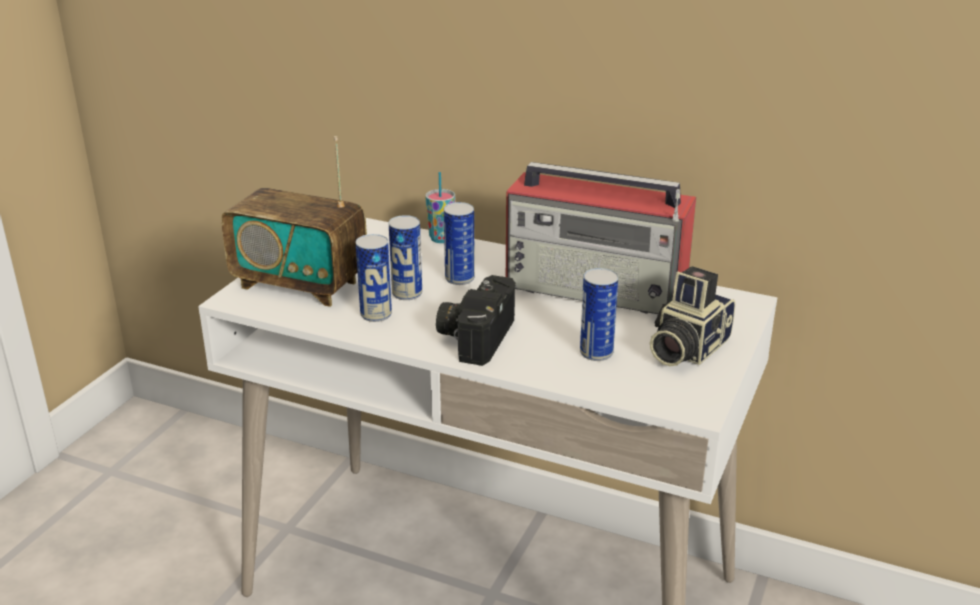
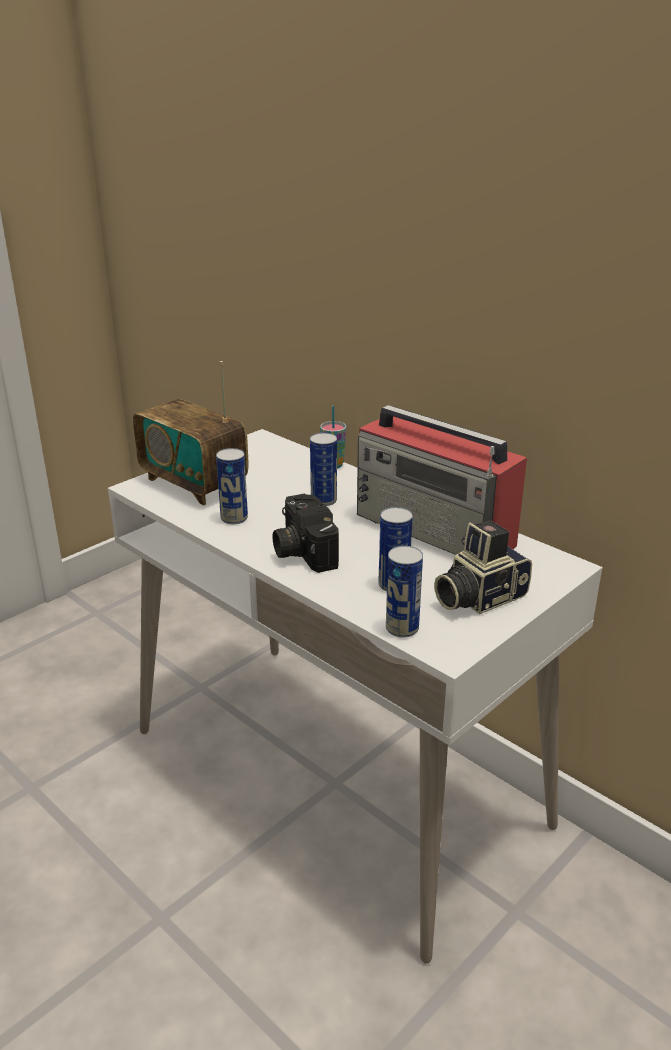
camera: 20 degrees right, 0 degrees up
(407, 293) = (271, 505): can -> can (402, 628)
(475, 335) = (301, 550): camera -> camera turned 60 degrees counterclockwise

